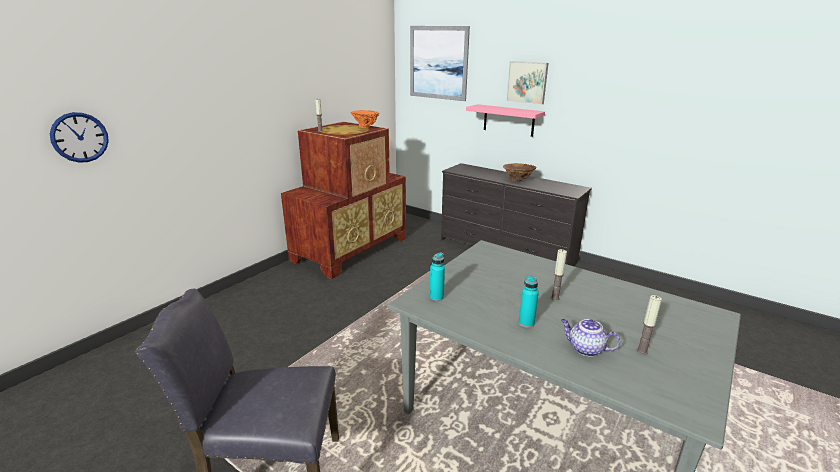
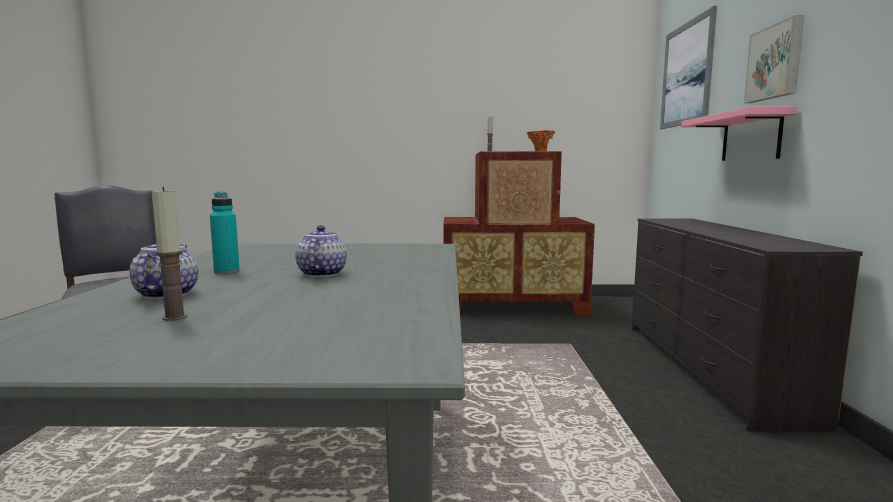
camera: 55 degrees right, 15 degrees down
(79, 137) = (275, 128): wall clock -> none
(436, 297) = (263, 248): turquoise bottle -> none
(518, 181) = (719, 232): brown vase -> none
(555, 297) = (321, 273): candle -> teapot

